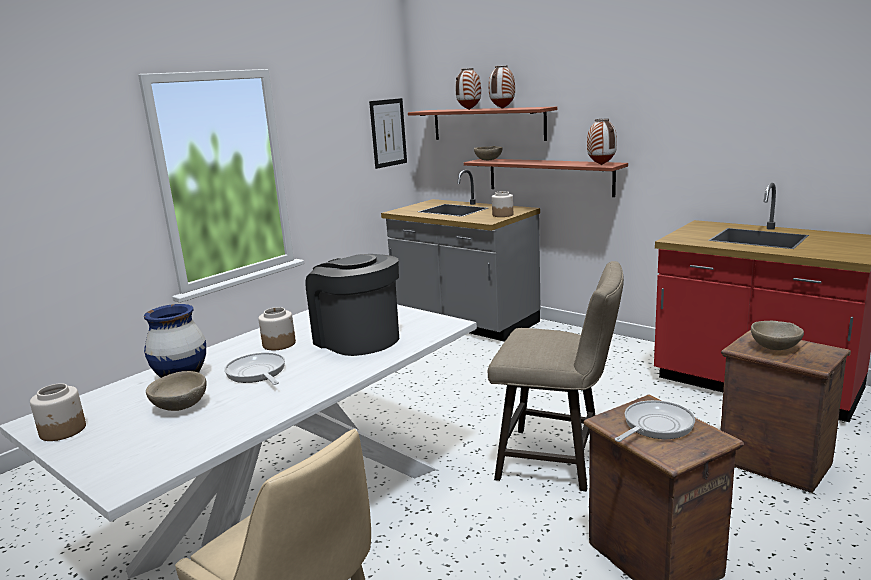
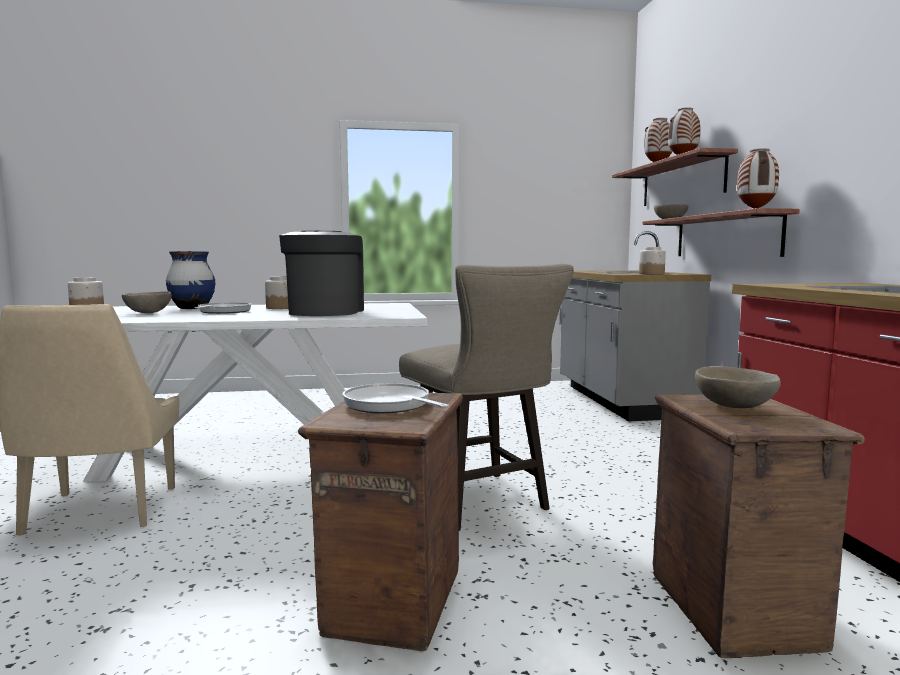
camera: 40 degrees right, 10 degrees down
(388, 133) = (595, 197): picture -> none
(655, 426) = (390, 405): frying pan -> frying pan turned 135 degrees counterclockwise

